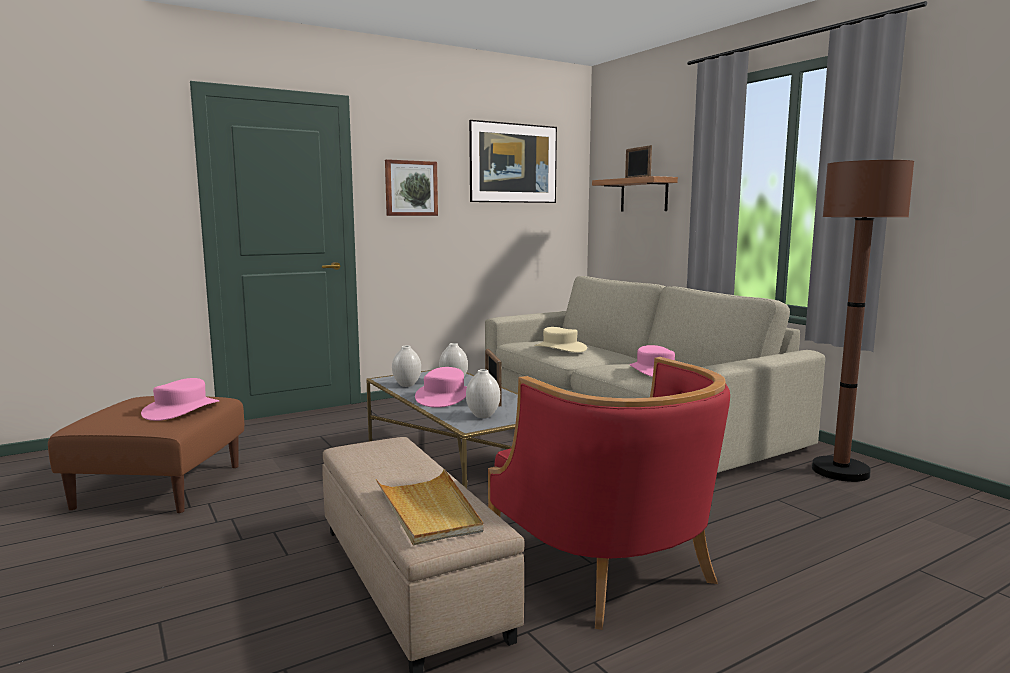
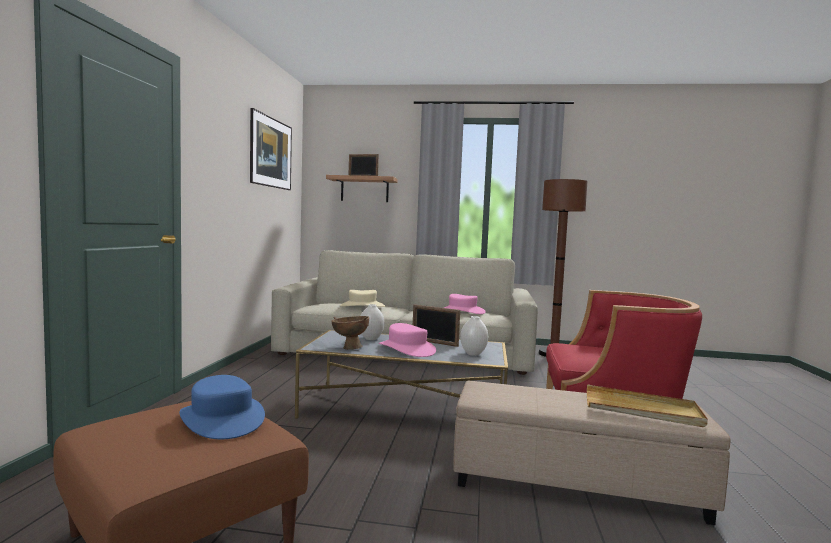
camera: 50 degrees left, 5 degrees down
(181, 409) = (221, 419): pink hat -> blue hat
(406, 385) = (349, 347): white vase -> brown bowl
(411, 188) = (217, 163): picture -> none

